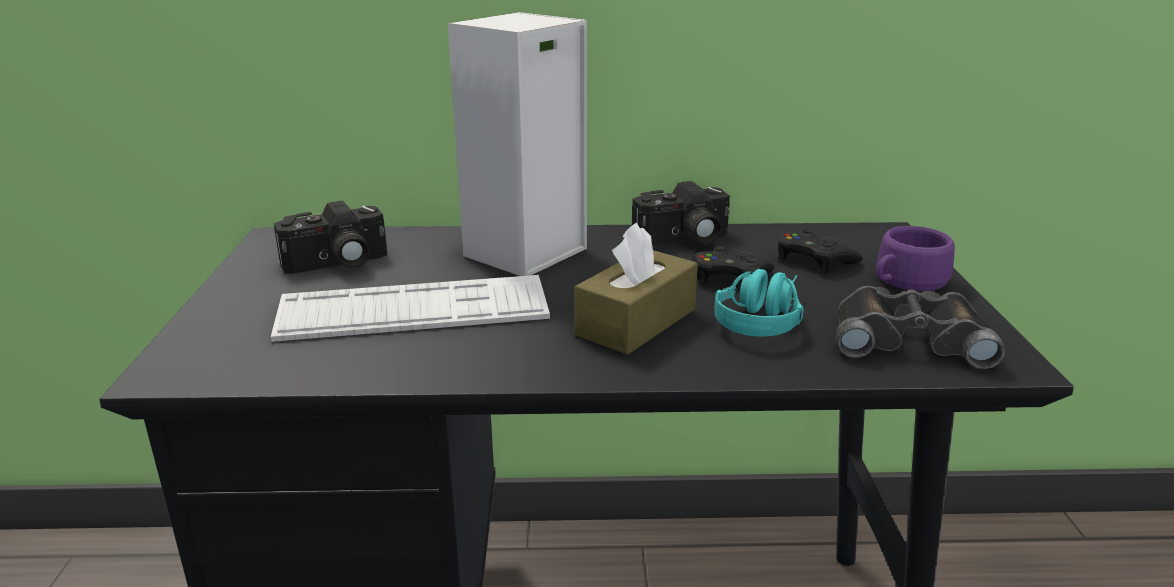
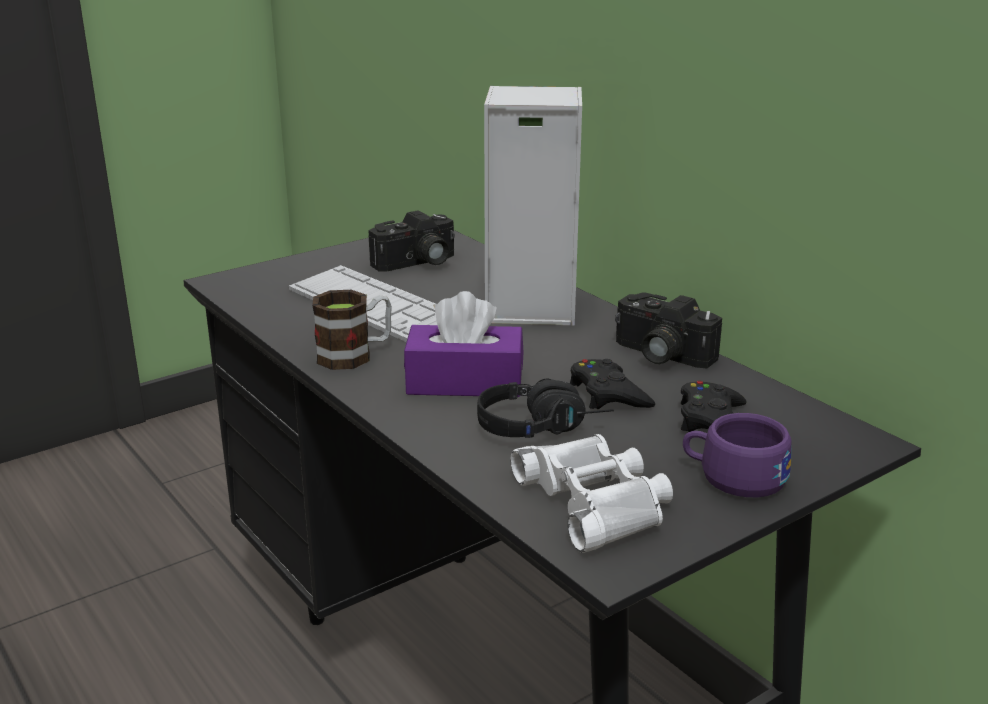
camera: 55 degrees right, 0 degrees up
(337, 264) = (417, 263): camera -> camera turned 60 degrees counterclockwise
(502, 354) = (355, 355): none -> mug
(636, 322) = (465, 382): brown tissue box -> purple tissue box
(761, 318) = (543, 427): turquoise headphones -> black headphones
(908, 338) = (596, 502): black binoculars -> white binoculars

